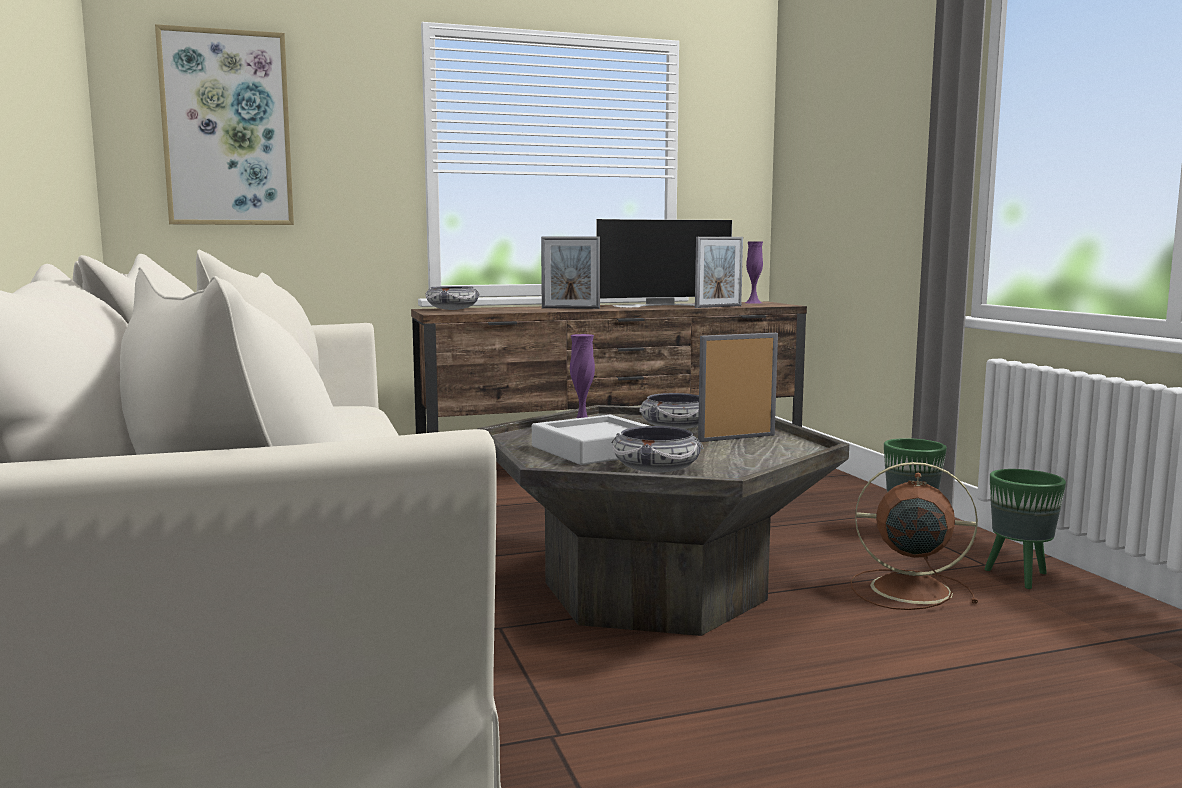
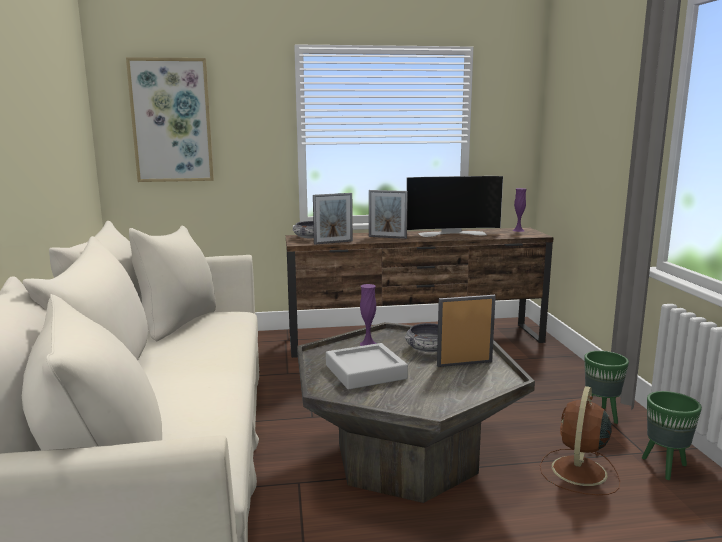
camera: 10 degrees right, 5 degrees up
(656, 469) = (394, 398): bowl -> none
(718, 307) = (489, 237): picture frame -> picture frame (333, 242)
(906, 589) = (578, 472): brown fan -> brown fan turned 90 degrees counterclockwise

